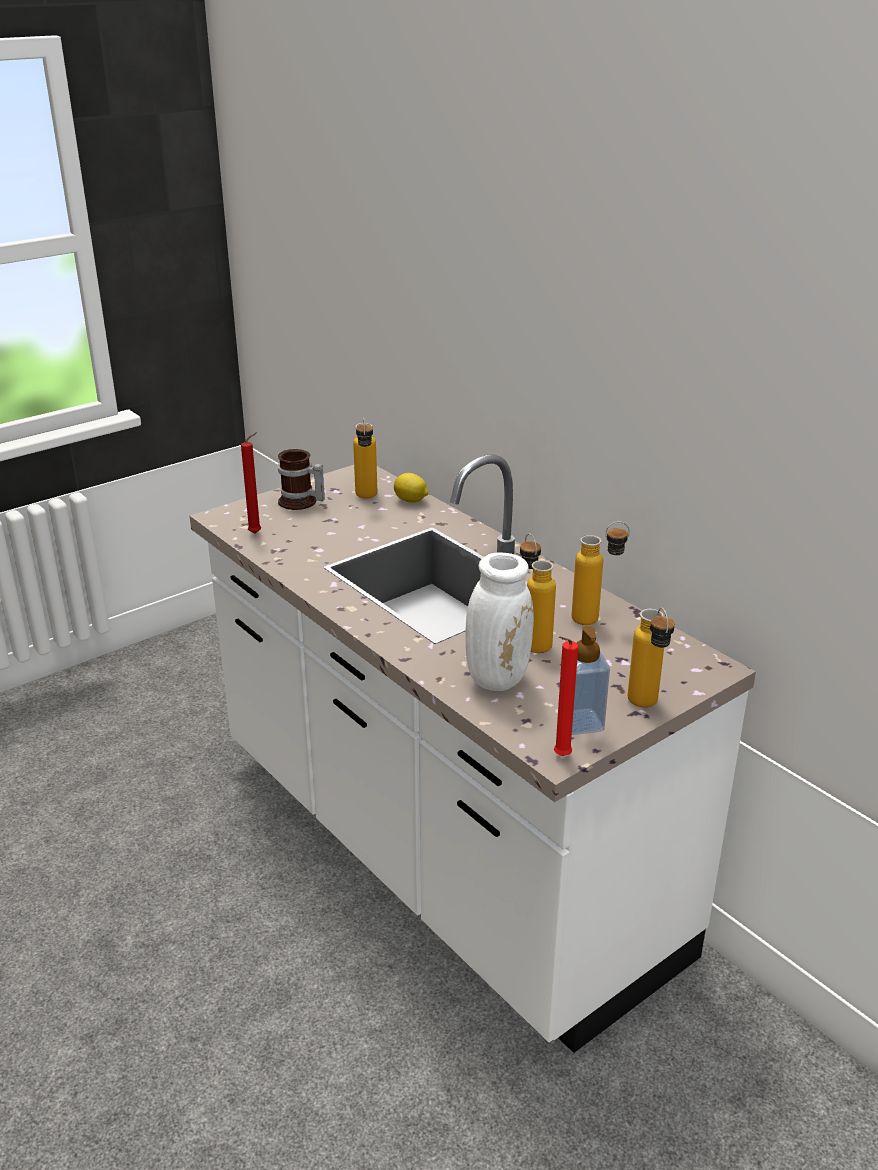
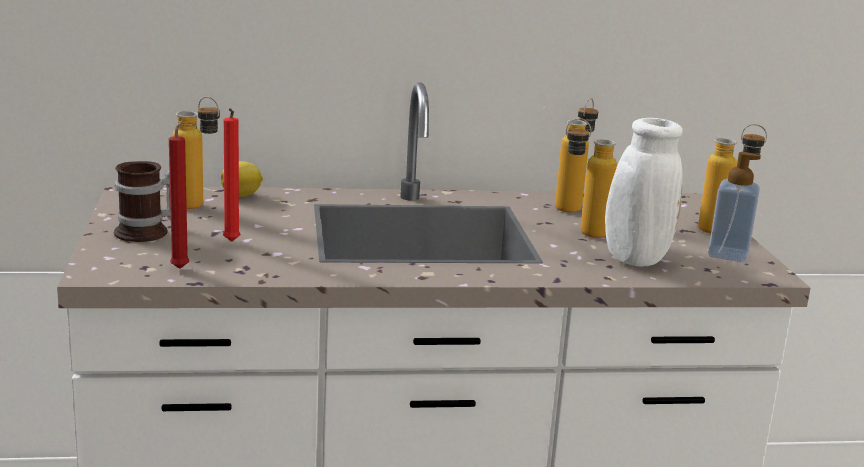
camera: 60 degrees left, 10 degrees down
(560, 757) = (772, 274): red candle -> red candle (231, 242)

